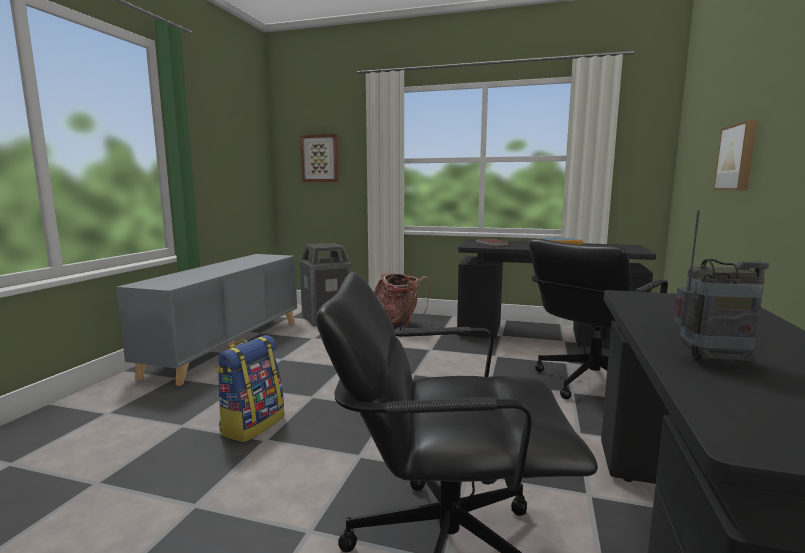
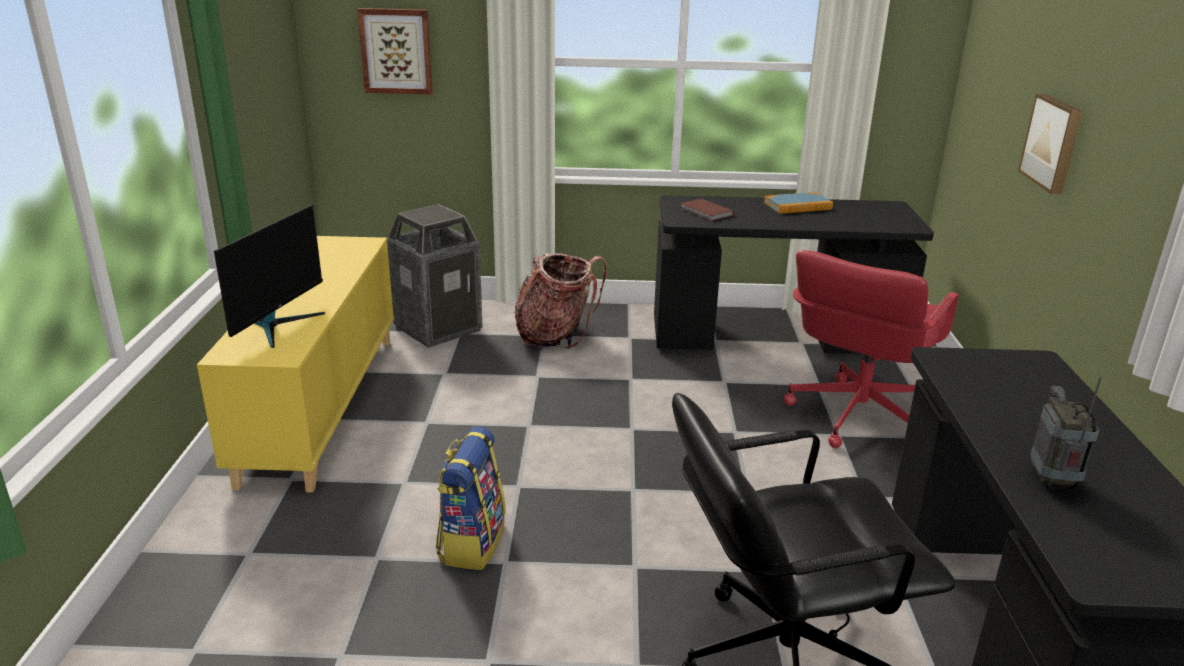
camera: 15 degrees left, 15 degrees up
(185, 277) = (278, 325): none -> monitor
(228, 346) = (322, 405): grey cabinet -> yellow cabinet
(591, 383) = (856, 416): black office chair -> red office chair
(713, 362) = (1052, 482): radio -> radio turned 75 degrees counterclockwise

